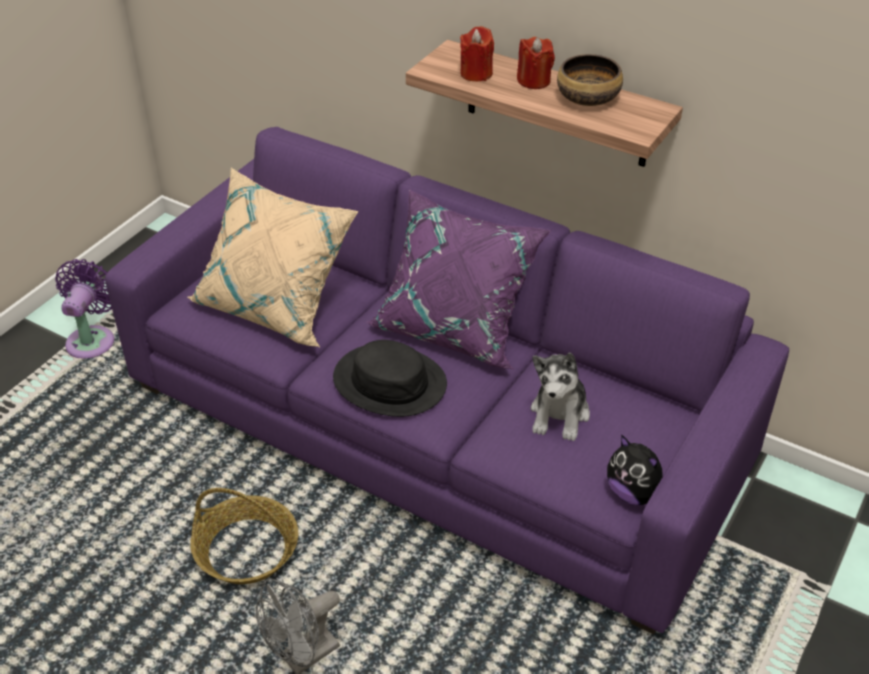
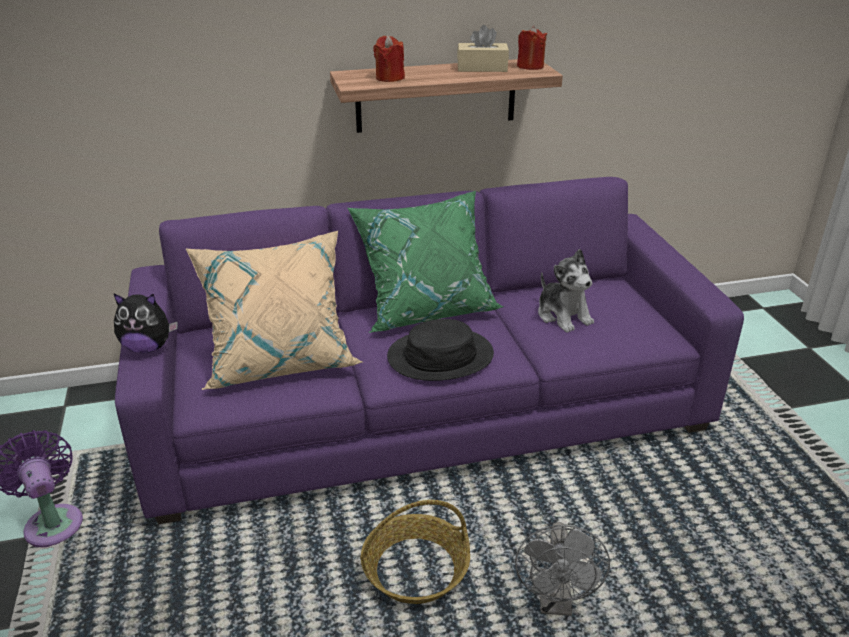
camera: 45 degrees left, 10 degrees down
(455, 327) = (426, 308): purple pillow -> green pillow
(534, 81) = (433, 71): red candle -> red candle (530, 66)
(588, 98) = (482, 68): bowl -> beige tissue box
(633, 493) = (664, 328): plush toy -> plush toy (148, 347)

